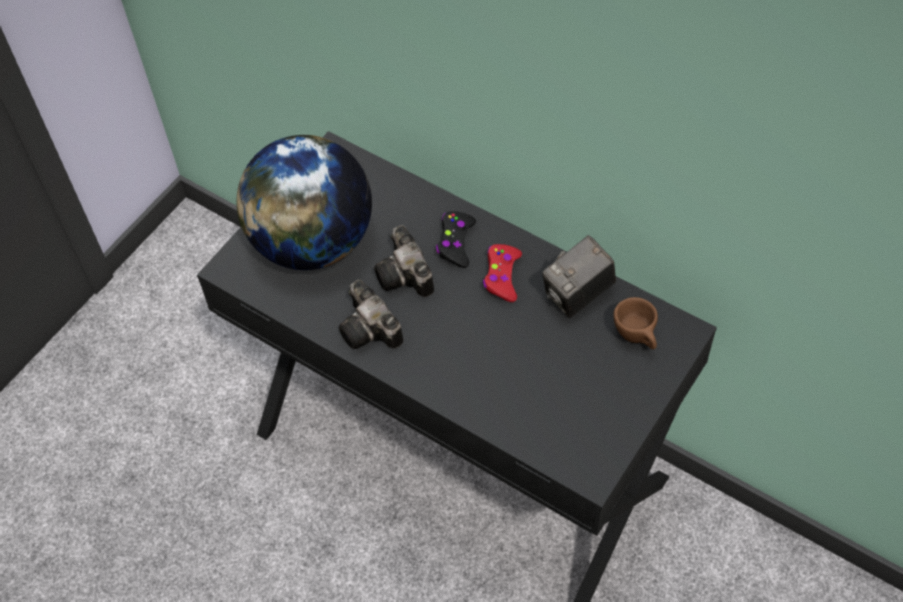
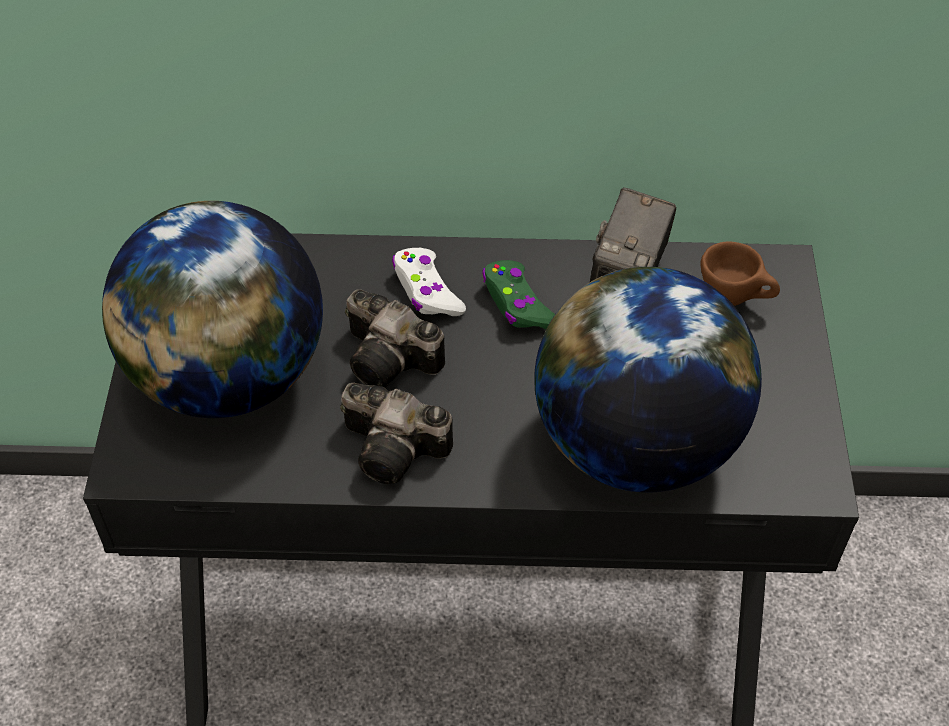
camera: 35 degrees left, 5 degrees down
(455, 243) = (426, 291): black game controller -> white game controller
(502, 276) = (517, 303): red game controller -> green game controller
(505, 395) = (635, 443): none -> globe

